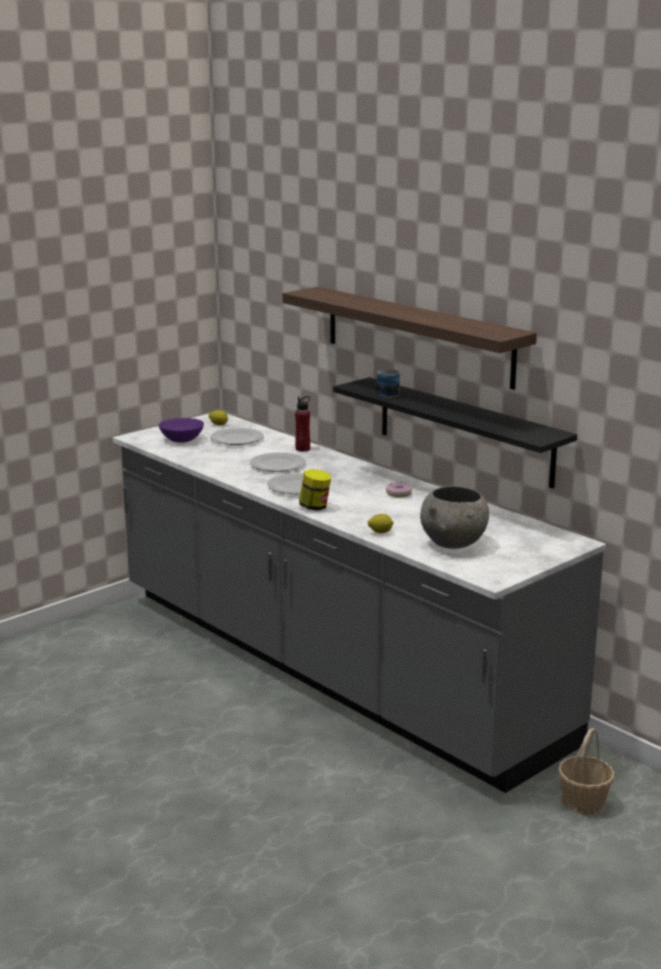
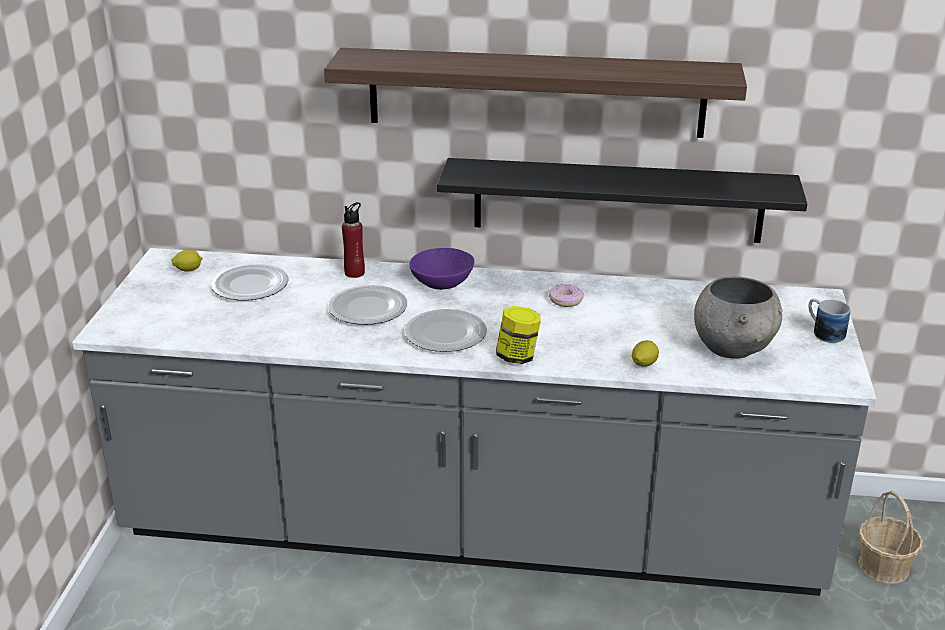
camera: 40 degrees left, 10 degrees up
(182, 440) = (181, 312): purple bowl -> purple bowl (442, 283)
(388, 393) = (518, 176): mug -> mug (823, 332)

